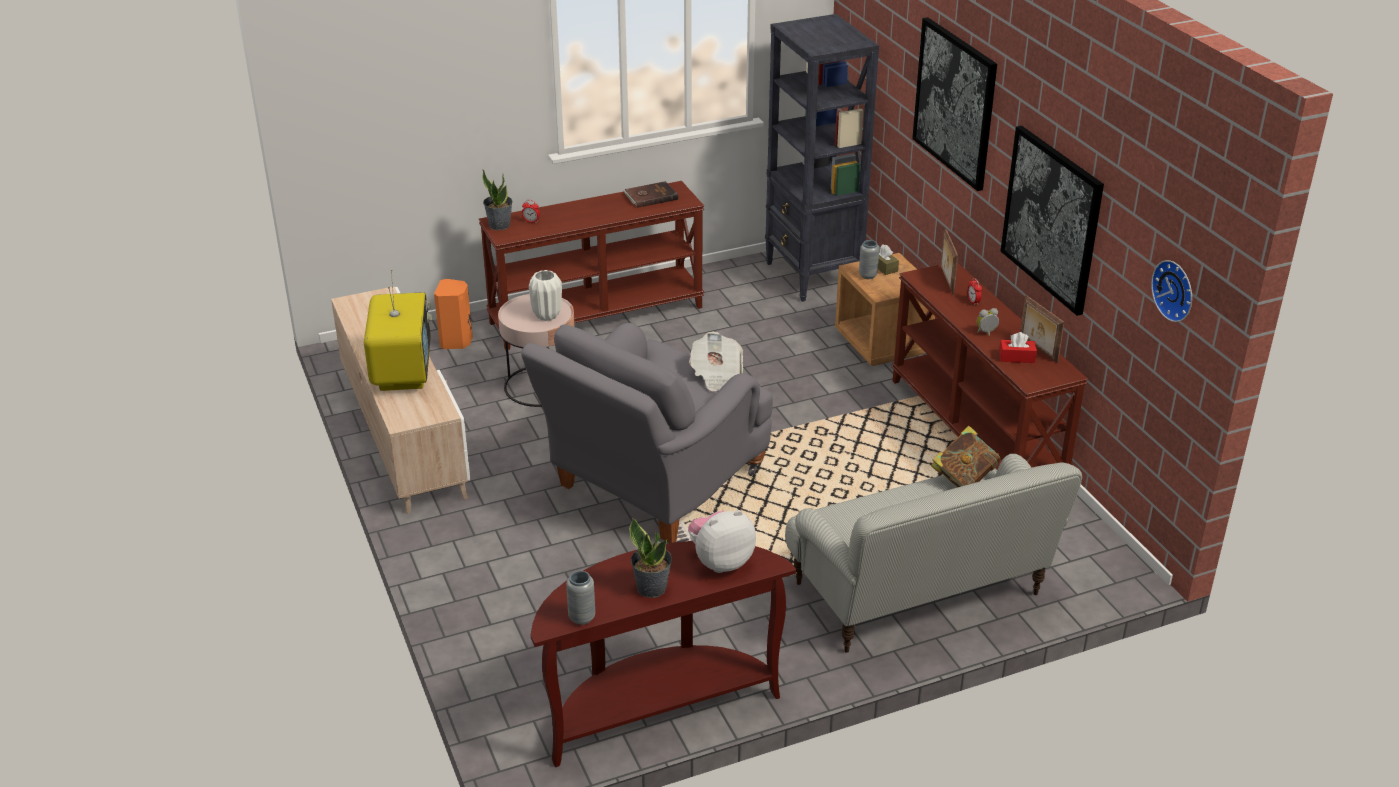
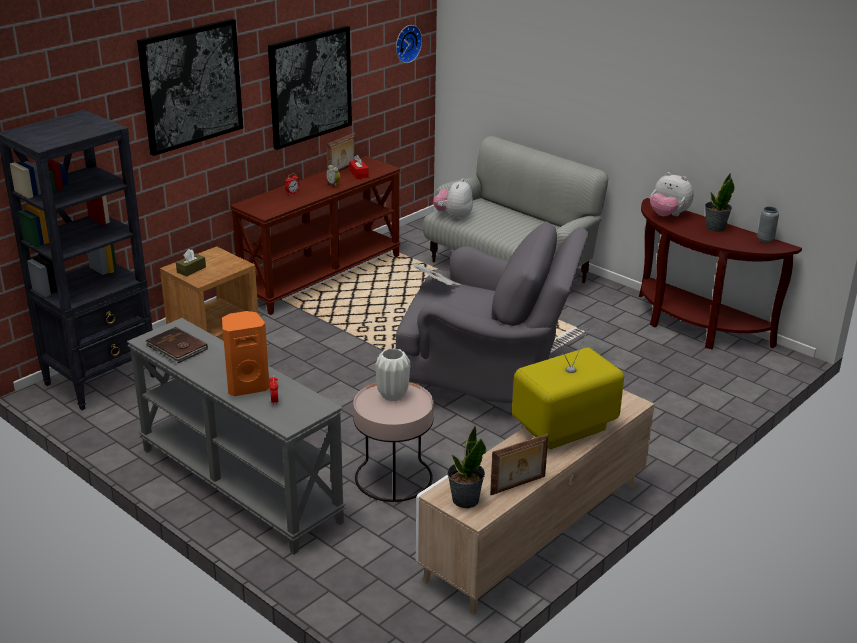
camera: 115 degrees left, 5 degrees down
(457, 342) = (347, 563): orange speaker -> orange speaker (247, 386)
(499, 225) = (295, 418): potted plant -> potted plant (465, 500)
(596, 314) = (237, 485): brown console table -> grey console table
(867, 275) = (211, 273): grey vase -> none
(946, 280) = (265, 204): picture frame -> picture frame (518, 486)
(964, 478) = (453, 216): book -> plush toy

